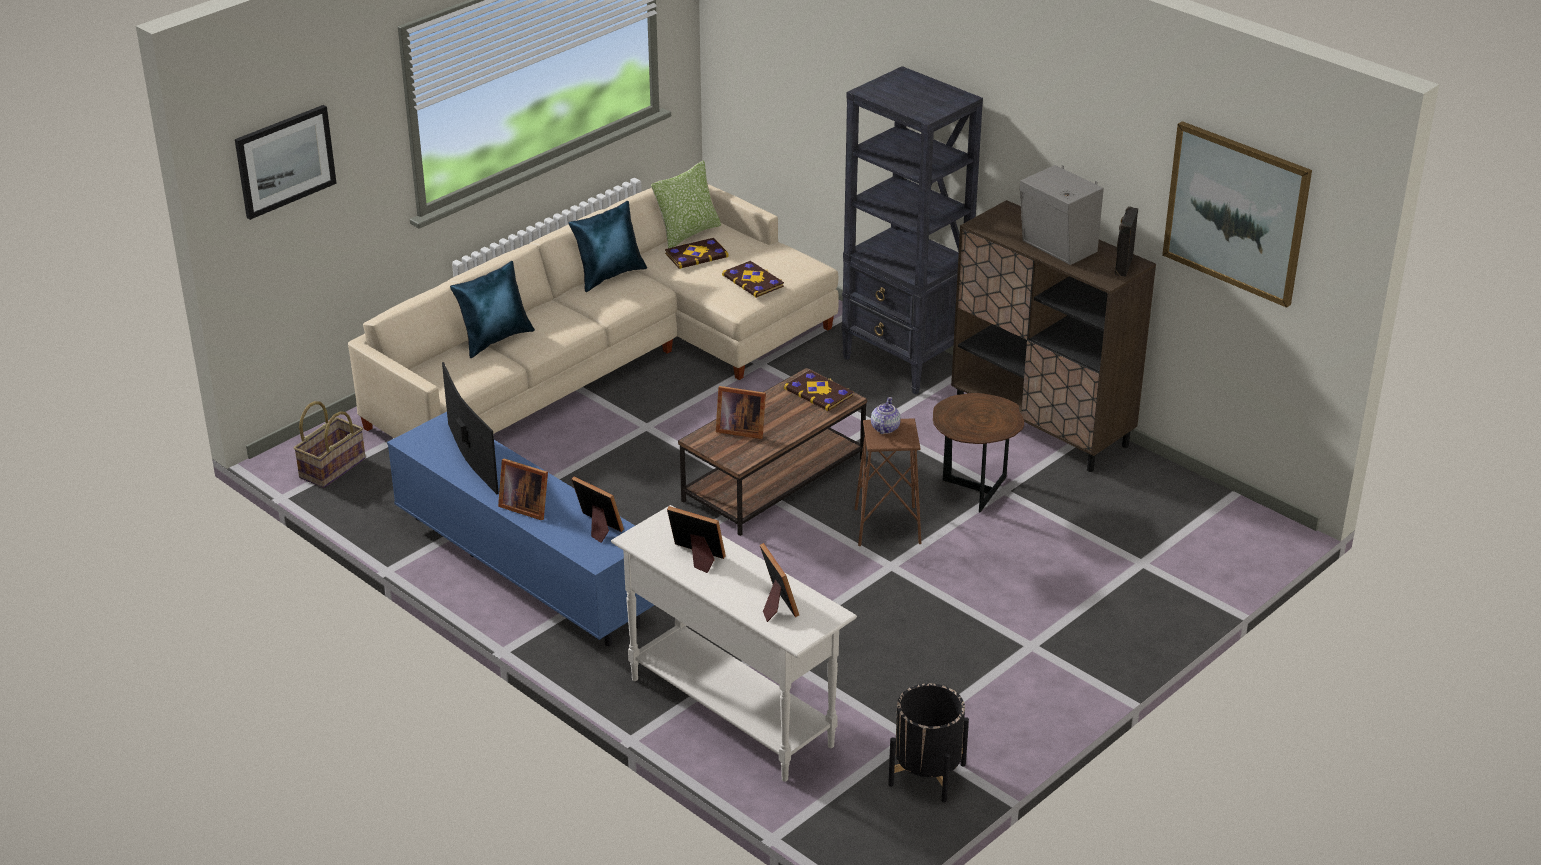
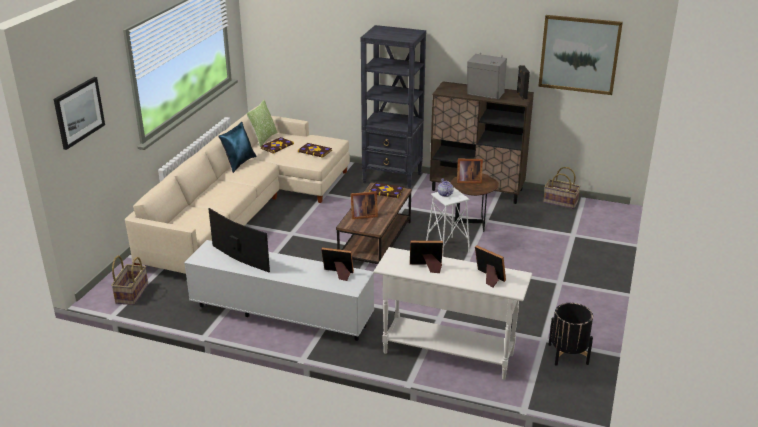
camera: 25 degrees left, 5 degrees down
(495, 339) = (201, 203): blue pillow -> none
(524, 506) = (290, 274): picture frame -> picture frame (467, 180)
(524, 569) = (281, 315): blue tv stand -> white tv stand
(886, 526) = (447, 248): brown stool -> white stool
(1179, 491) = (560, 202): none -> basket

